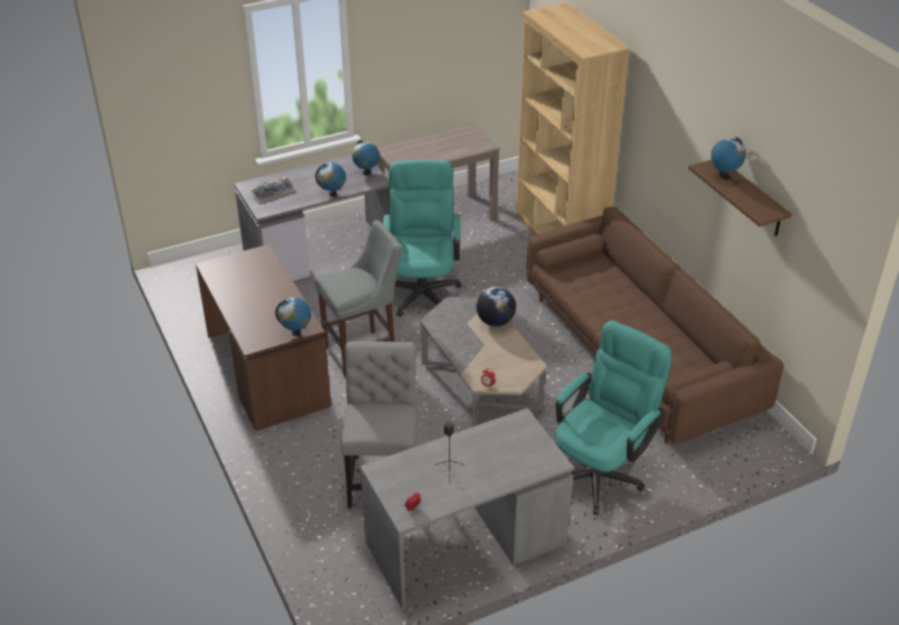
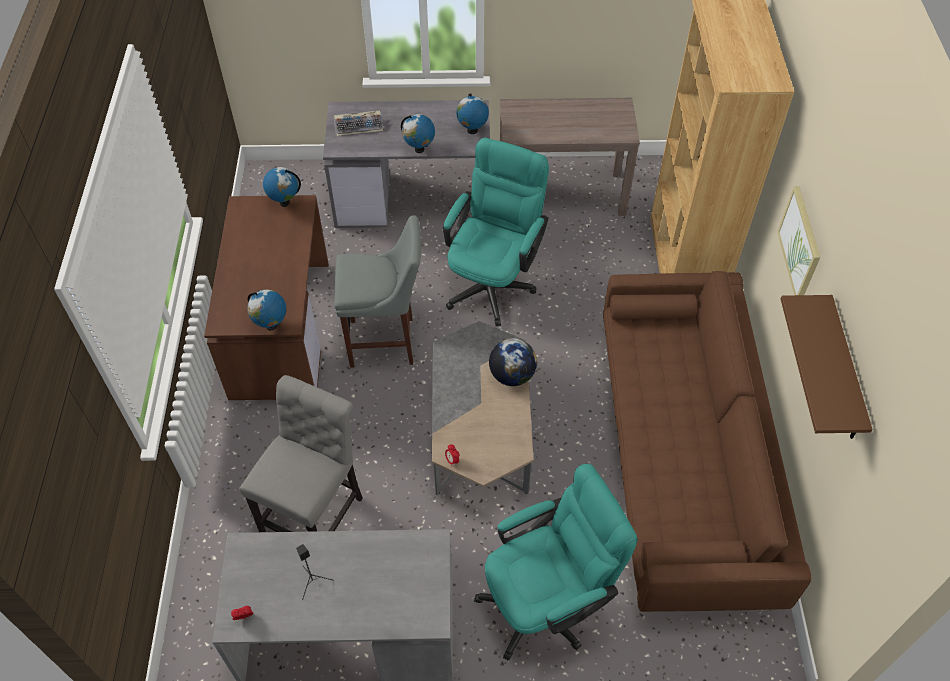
camera: 25 degrees right, 15 degrees up
(673, 147) = (800, 243): none -> picture
(724, 176) = (818, 330): globe -> globe (284, 202)

